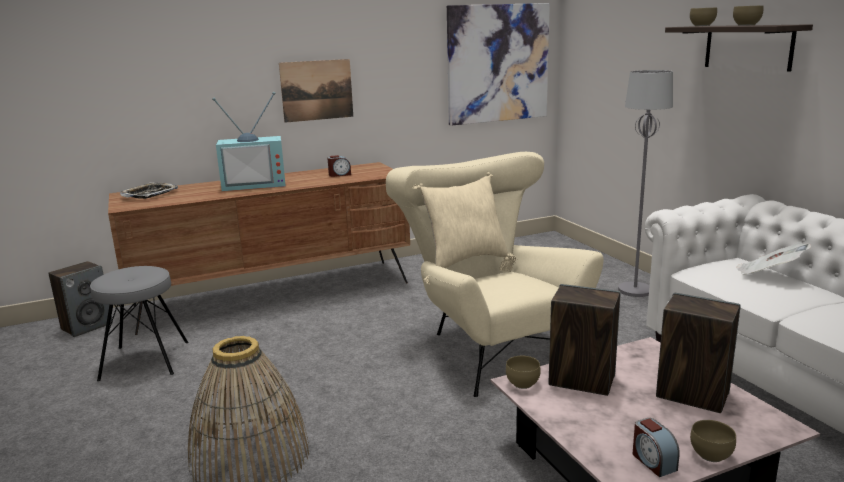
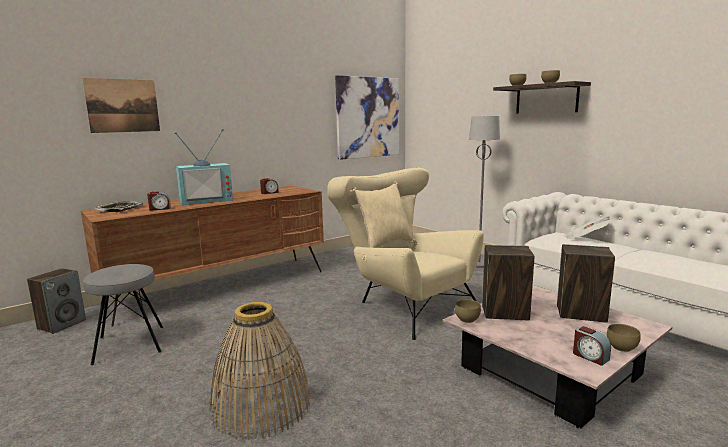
camera: 15 degrees left, 5 degrees down
(193, 196) = (160, 209): none -> alarm clock
(317, 90) = (247, 131): picture -> picture (123, 106)

